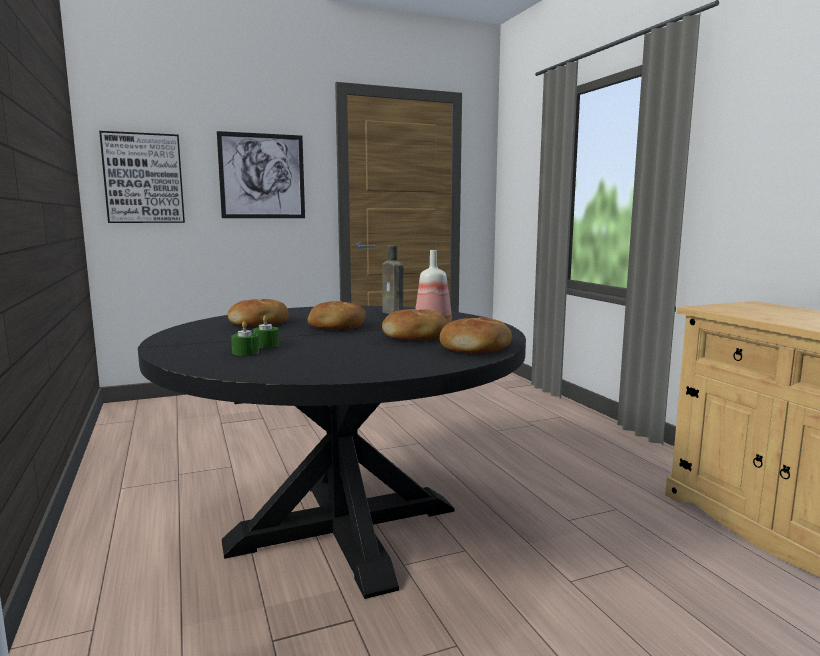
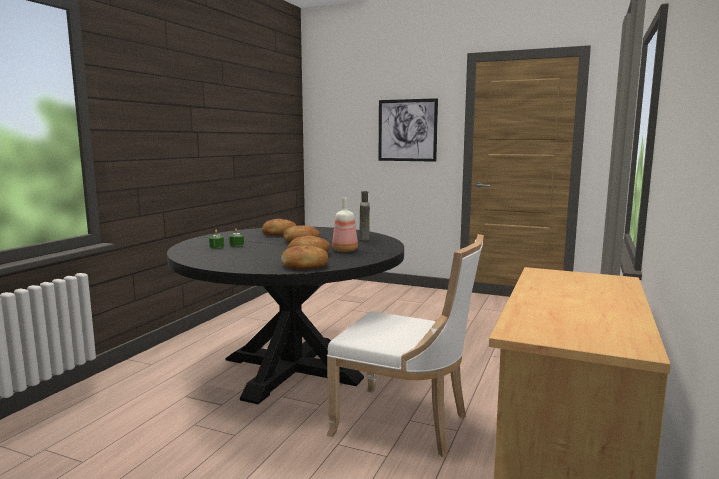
camera: 45 degrees right, 0 degrees up
(143, 178) = (335, 134): picture -> none
(574, 525) = (406, 424): none -> white chair

